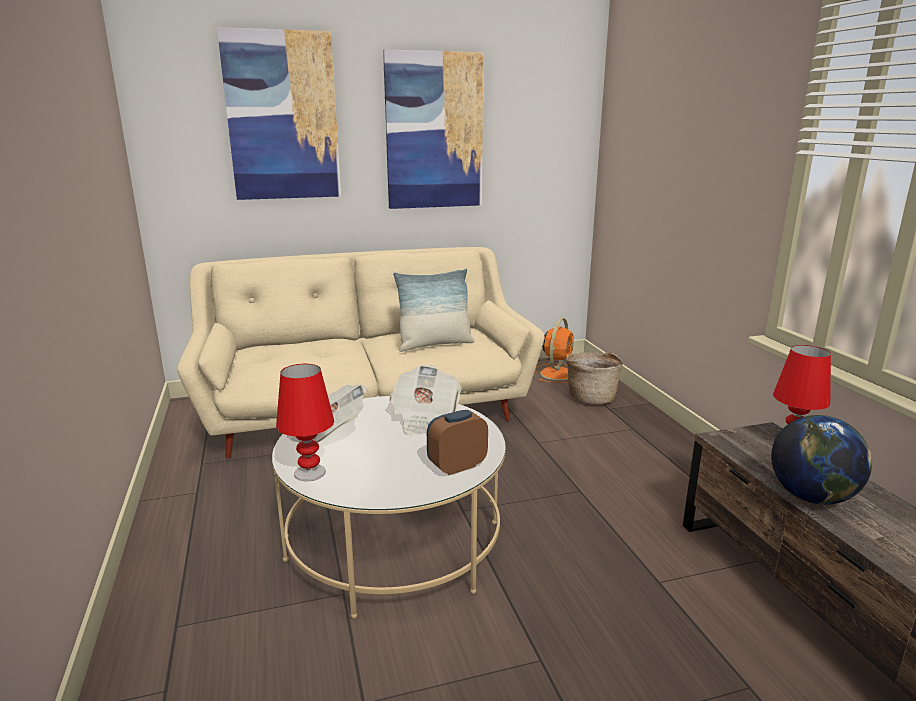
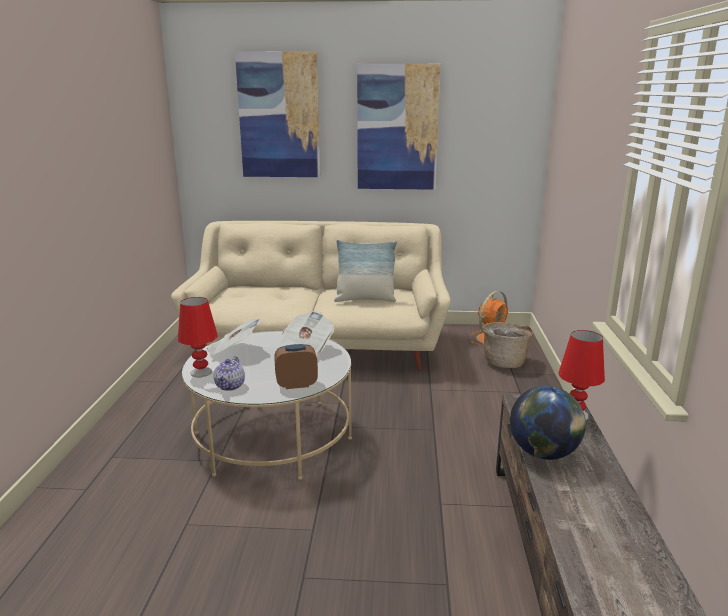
camera: 20 degrees right, 0 degrees up
(370, 485) = (230, 386): none -> teapot

